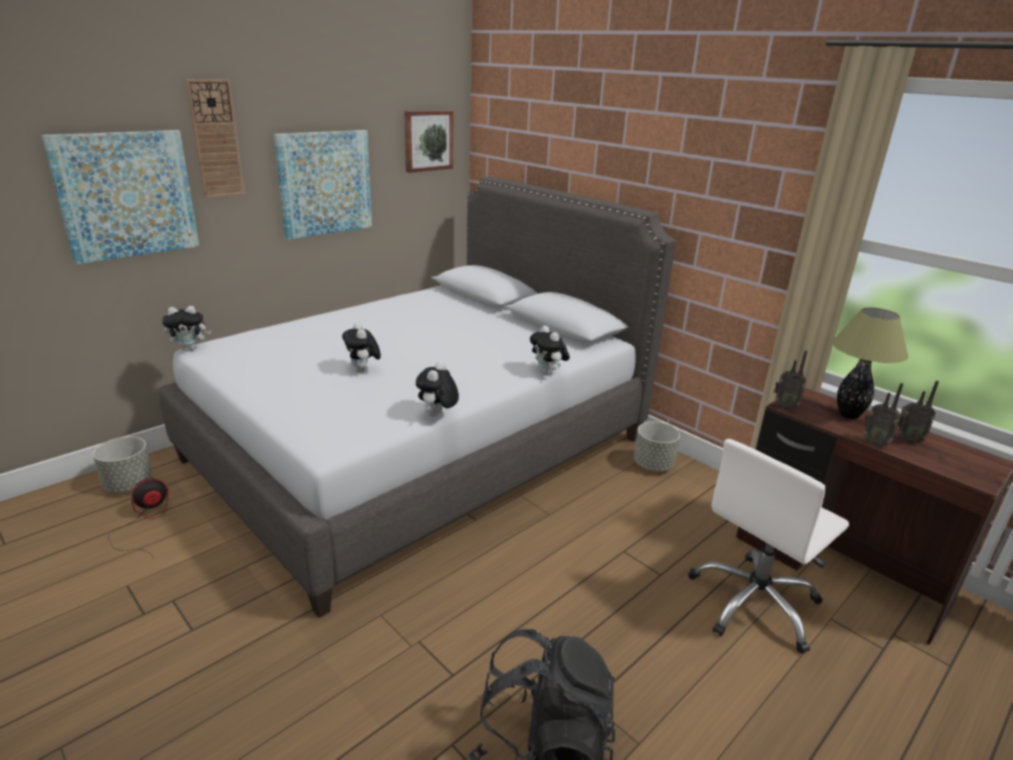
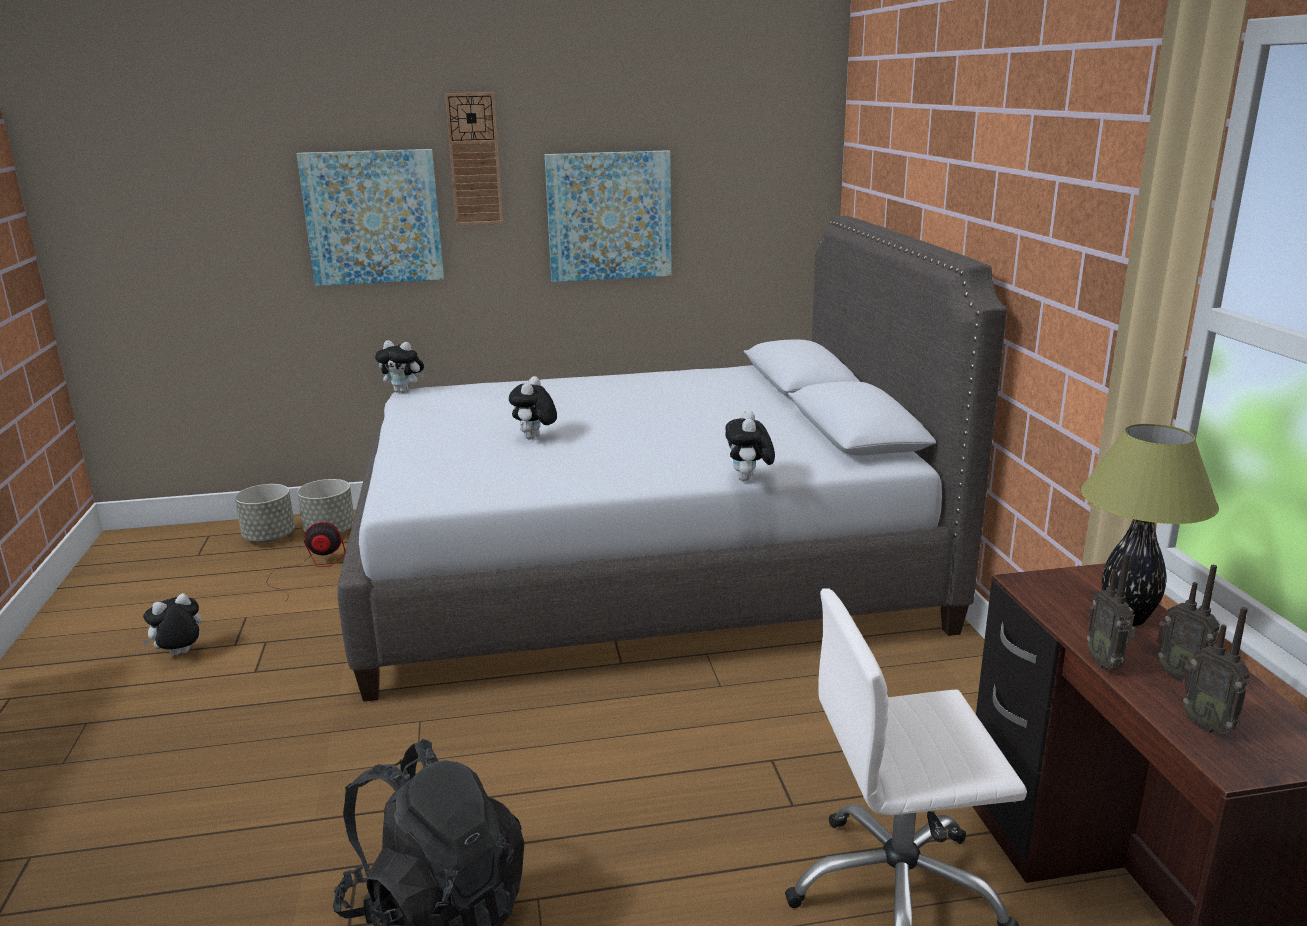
camera: 35 degrees right, 5 degrees down
(428, 140) = (768, 165): picture -> none
(437, 415) = (546, 496): plush toy -> plush toy (179, 655)
(653, 465) = (945, 673): grey planter -> grey planter (270, 537)
(784, 407) = (1022, 582): radio -> radio (1208, 725)

